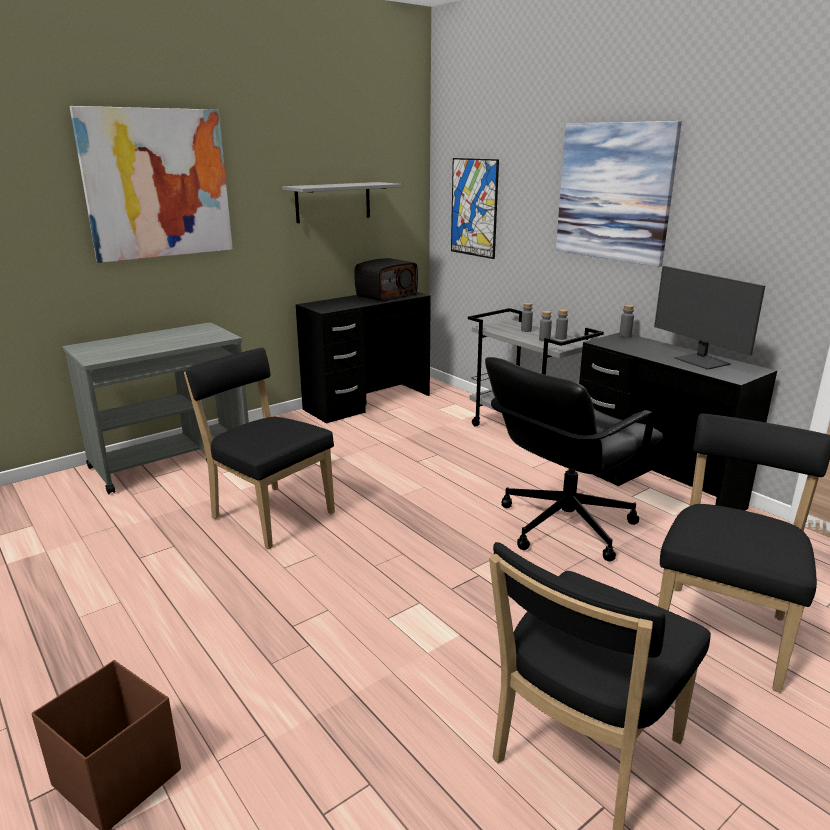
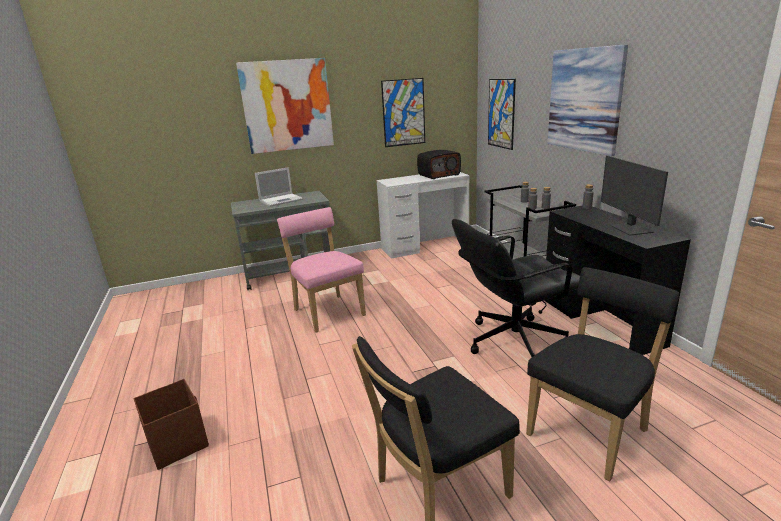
camera: 20 degrees right, 0 degrees up
(157, 339) = (282, 200): none -> laptop
(269, 514) = (327, 311): black chair -> pink chair
(333, 202) = (403, 112): grey shelf -> picture
(367, 402) = (425, 246): black desk -> white desk

